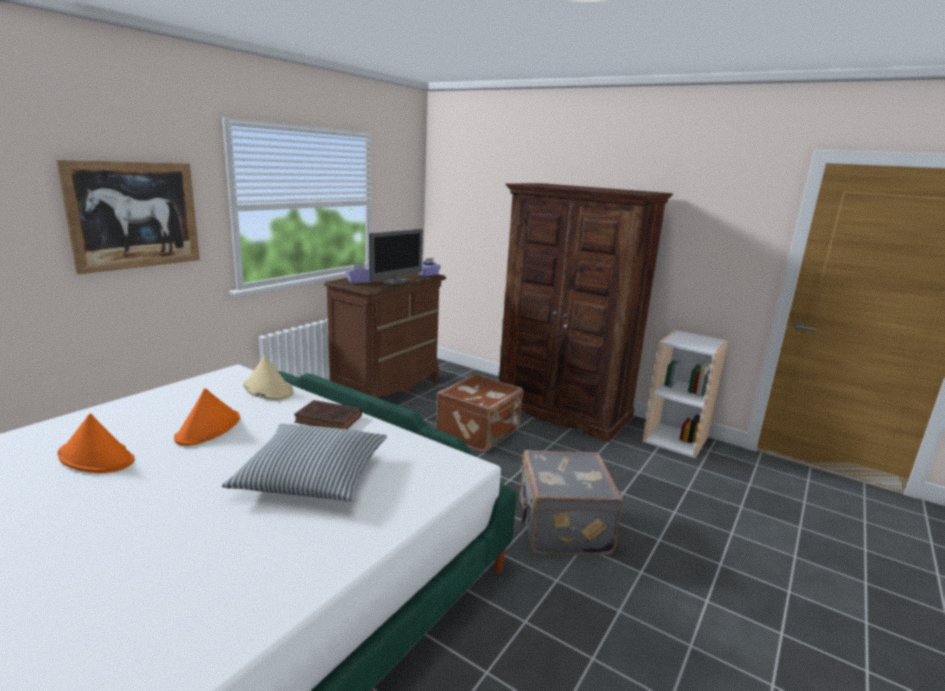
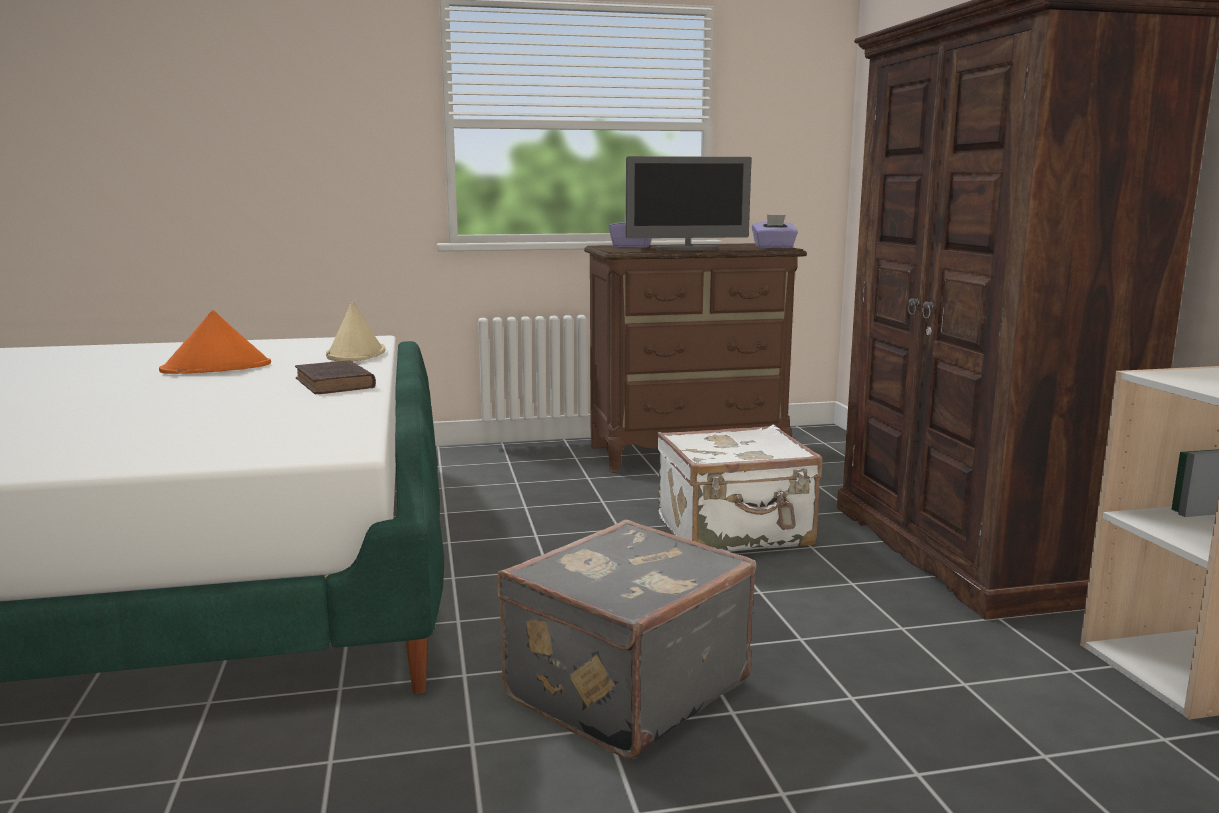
camera: 45 degrees right, 5 degrees down
(96, 457) = (92, 367): orange hat -> none
(135, 215) = (308, 125): picture -> none
(312, 475) = (180, 414): pillow -> none
(479, 432) = (735, 533): brown suitcase -> white suitcase

